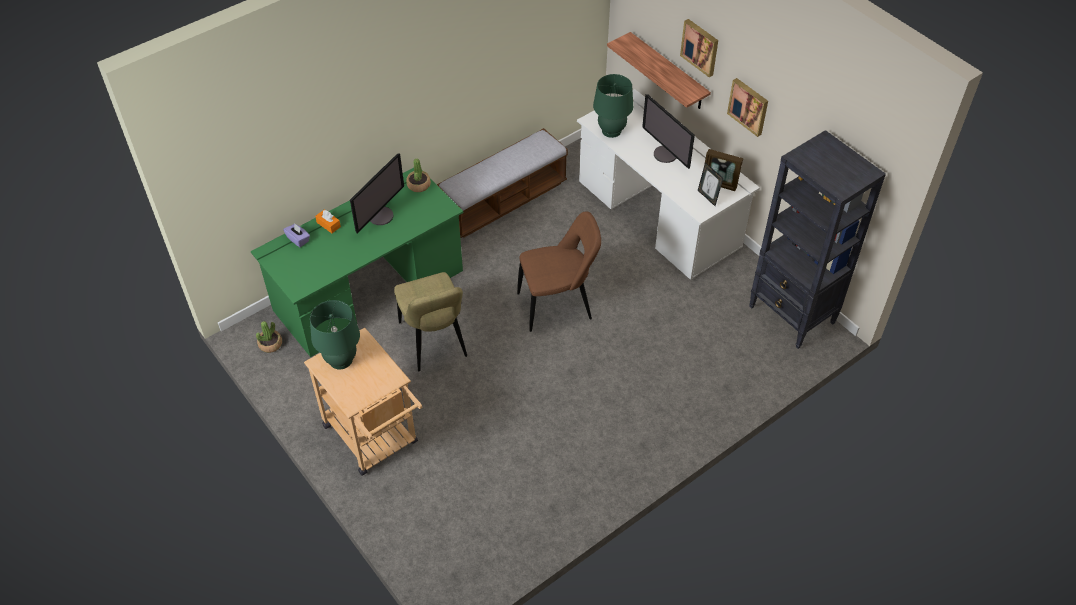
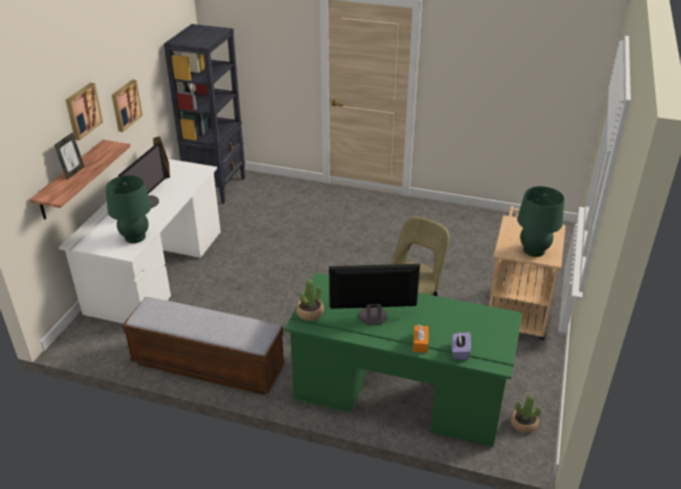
camera: 125 degrees left, 15 degrees down
(558, 306) = (304, 280): brown chair -> none
(708, 197) = (185, 171): picture frame -> picture frame (73, 172)

